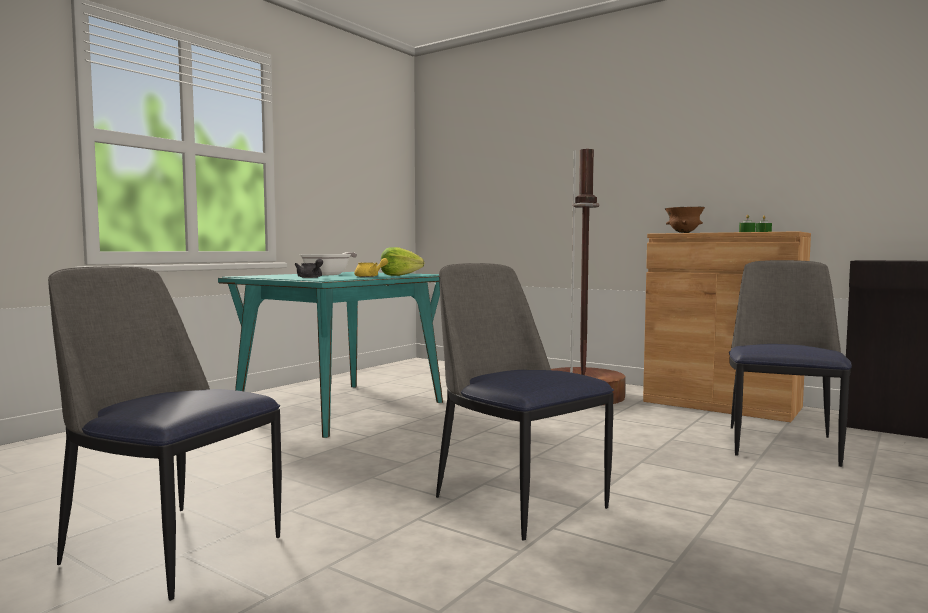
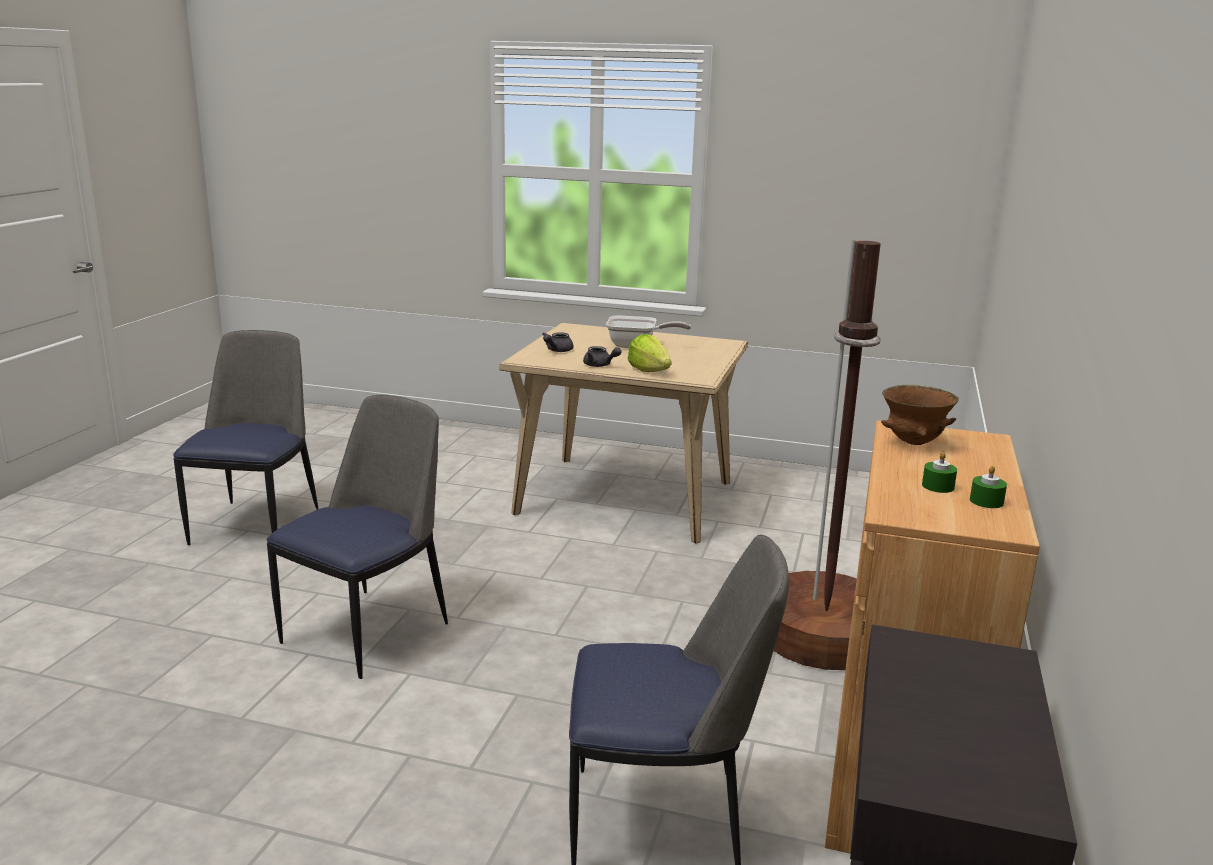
camera: 70 degrees right, 15 degrees up
(342, 407) = (626, 498): turquoise dining table -> beige dining table
(370, 276) = (600, 365): yellow teapot -> grey teapot

